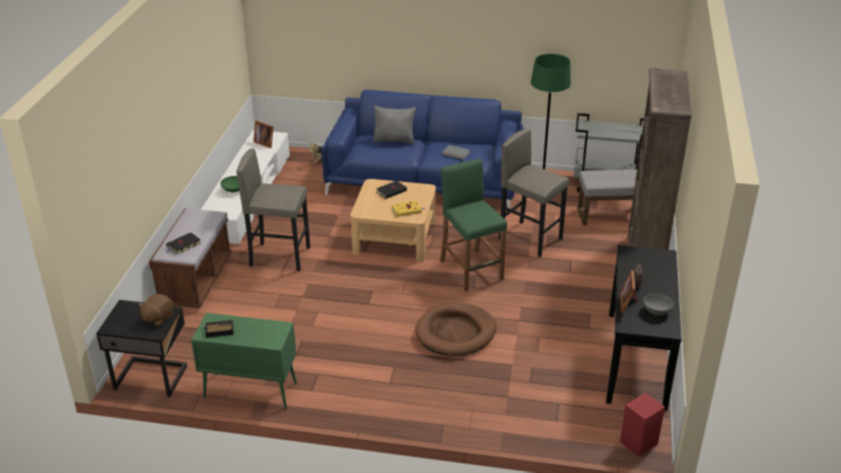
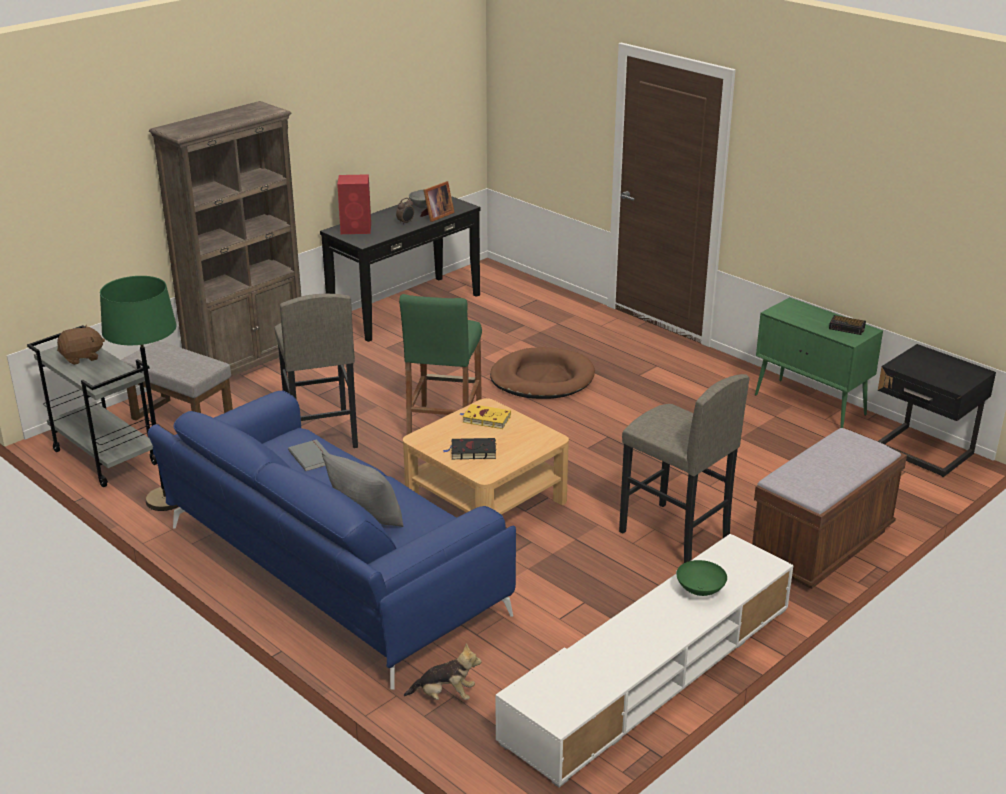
camera: 145 degrees left, 5 degrees down
(158, 318) = (915, 363): brown plush toy -> brown plush toy (82, 357)
(183, 245) = (849, 449): black book -> none
(264, 143) = (564, 684): picture frame -> none
(638, 443) = (493, 272): red speaker -> red speaker (357, 229)

